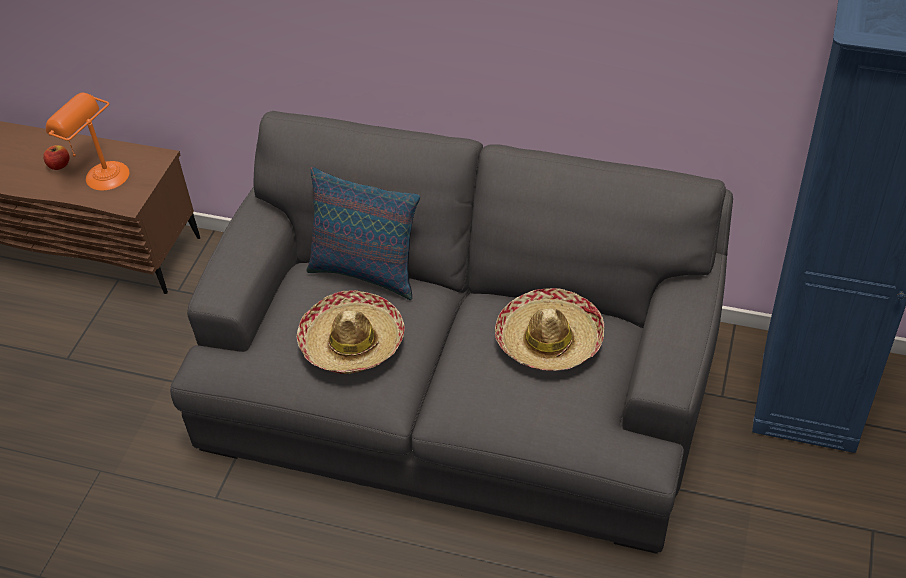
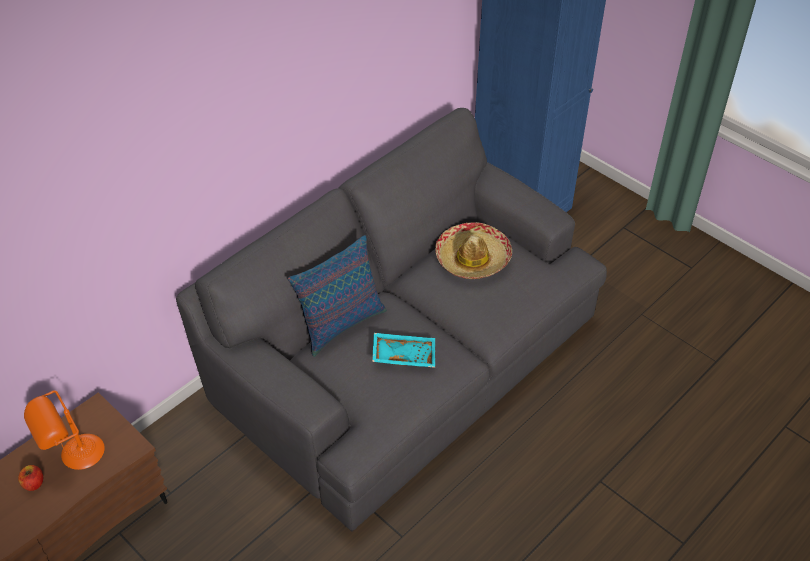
camera: 65 degrees left, 0 degrees up
(352, 342) = (404, 354): hat -> turquoise tray

